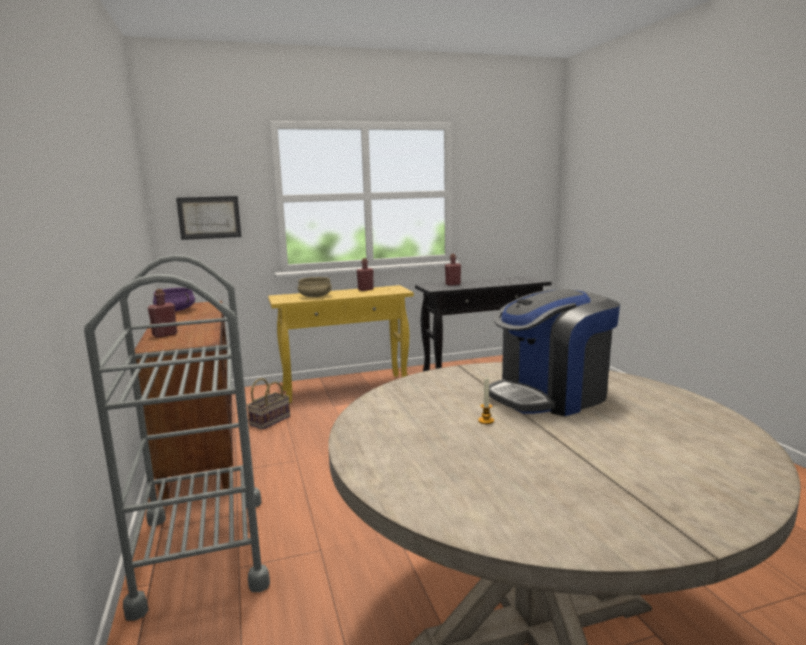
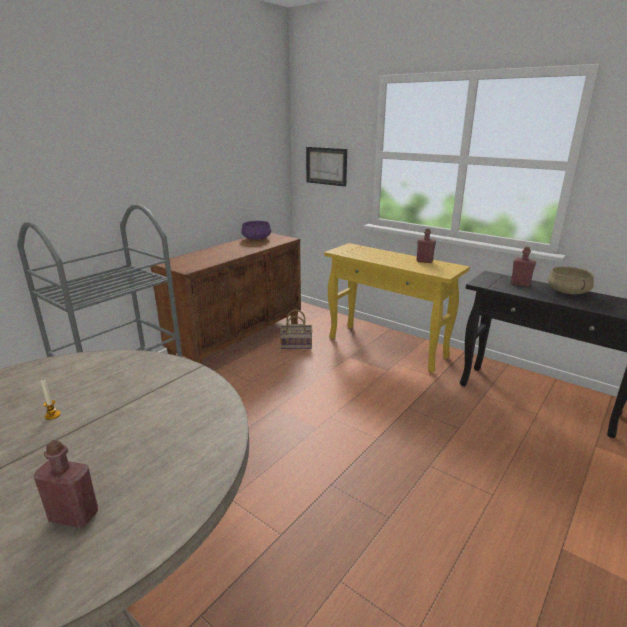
camera: 55 degrees right, 10 degrees up
(165, 335) = (194, 256): red bottle -> red bottle (74, 516)
(315, 296) = (369, 255): beige cooking pot -> beige cooking pot (568, 292)
(550, 395) = (131, 433): coffee machine -> none

